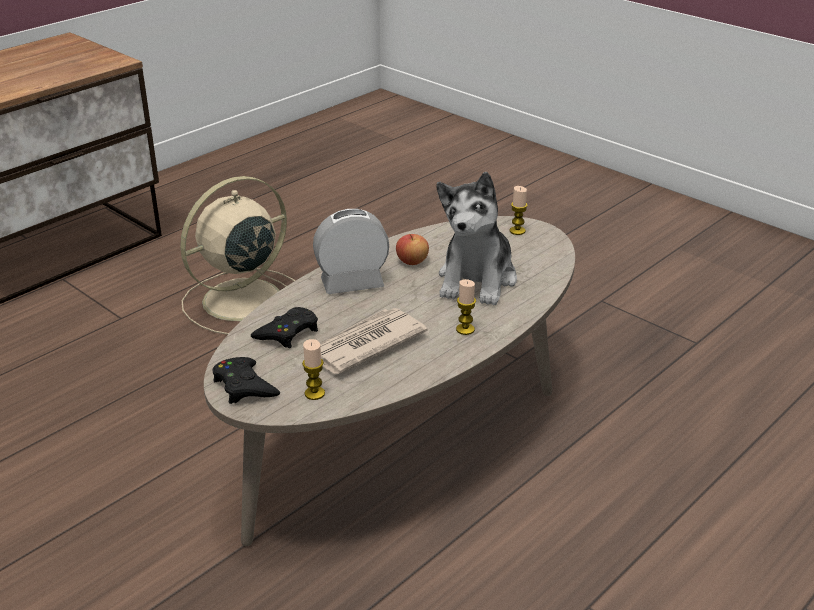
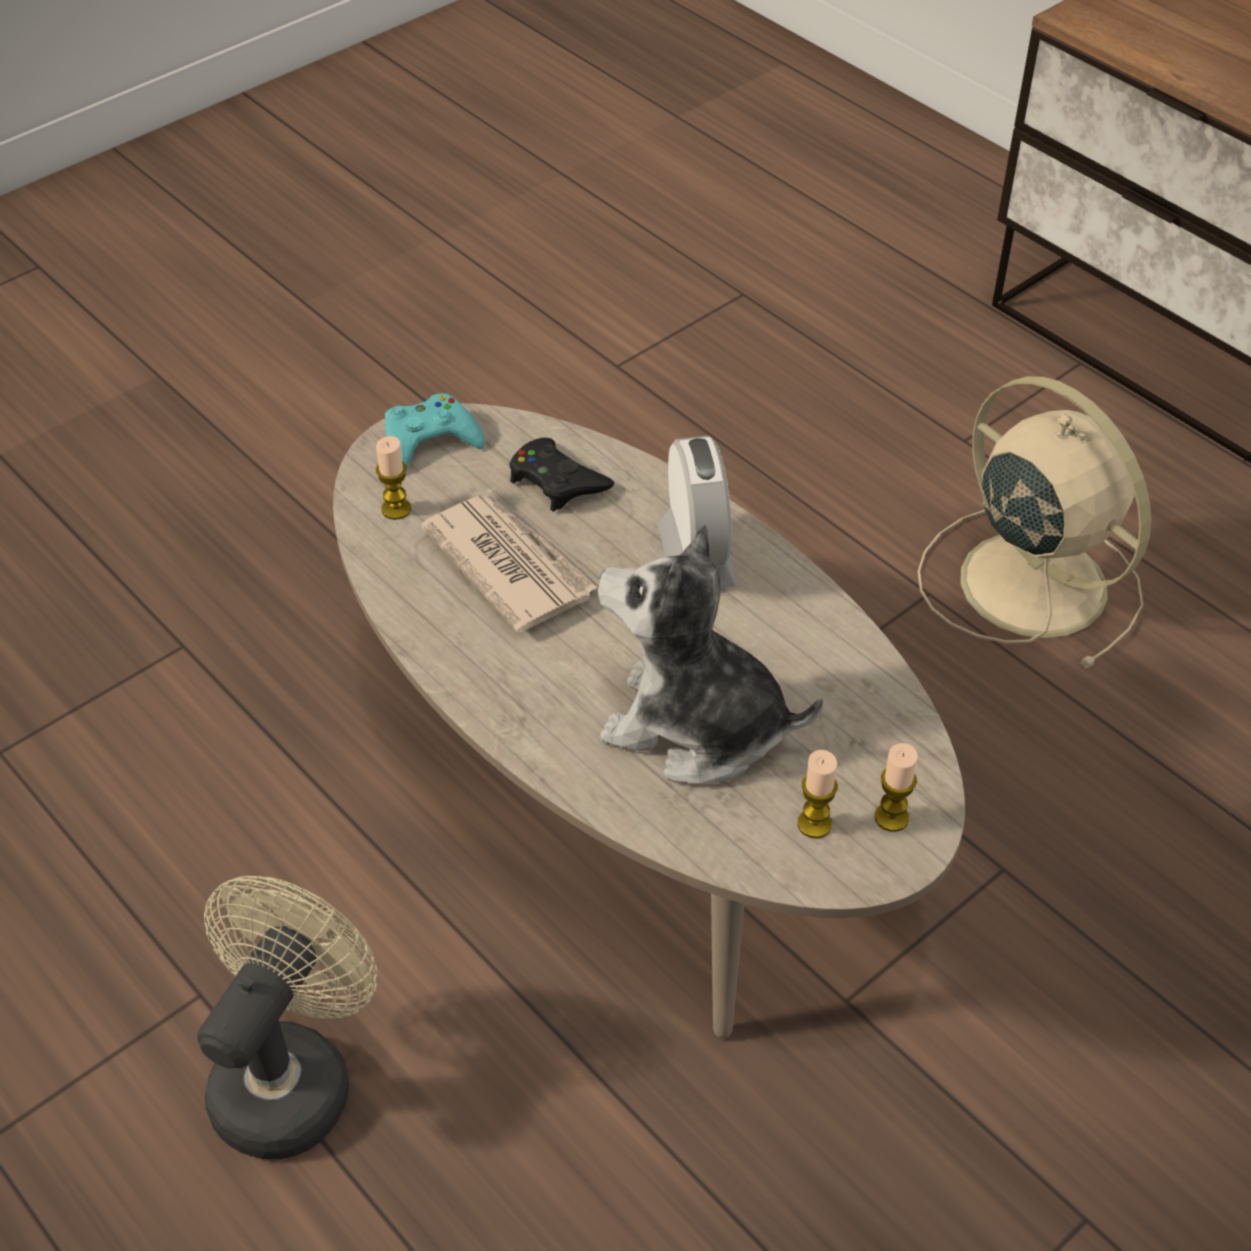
camera: 95 degrees right, 15 degrees up
(244, 386) = (429, 440): black game controller -> turquoise game controller
(412, 261) = (769, 640): apple -> none
(465, 329) = (532, 692): candle -> candle (814, 824)
(627, 552) = (292, 1075): none -> beige fan

